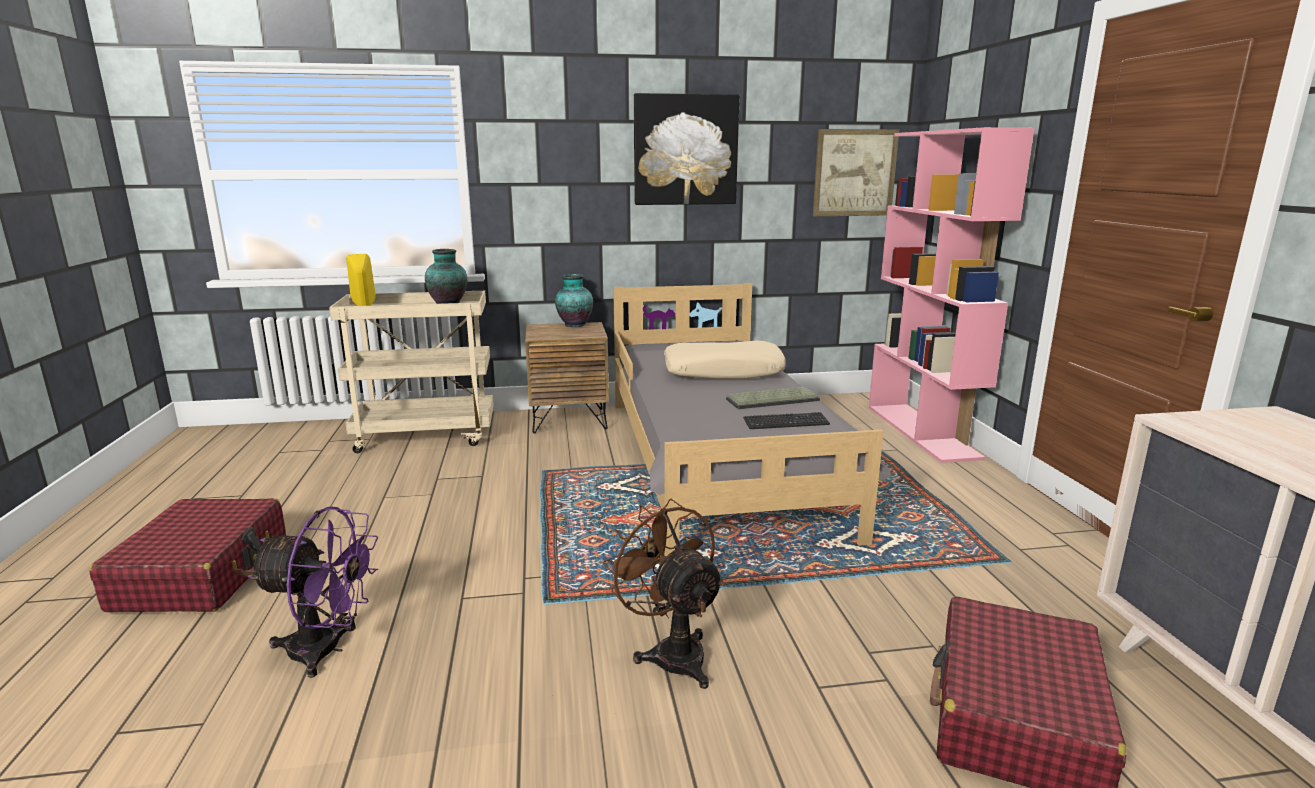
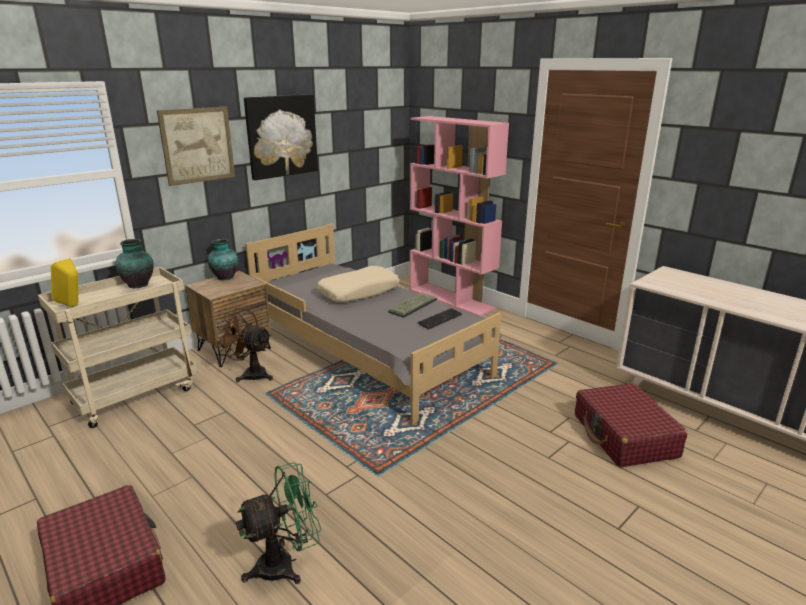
camera: 35 degrees left, 5 degrees up
(327, 650) = (285, 564): purple fan -> green fan
(671, 652) = (472, 471): brown fan -> brown fan (250, 374)
(854, 173) = (380, 141): picture -> picture (197, 145)

